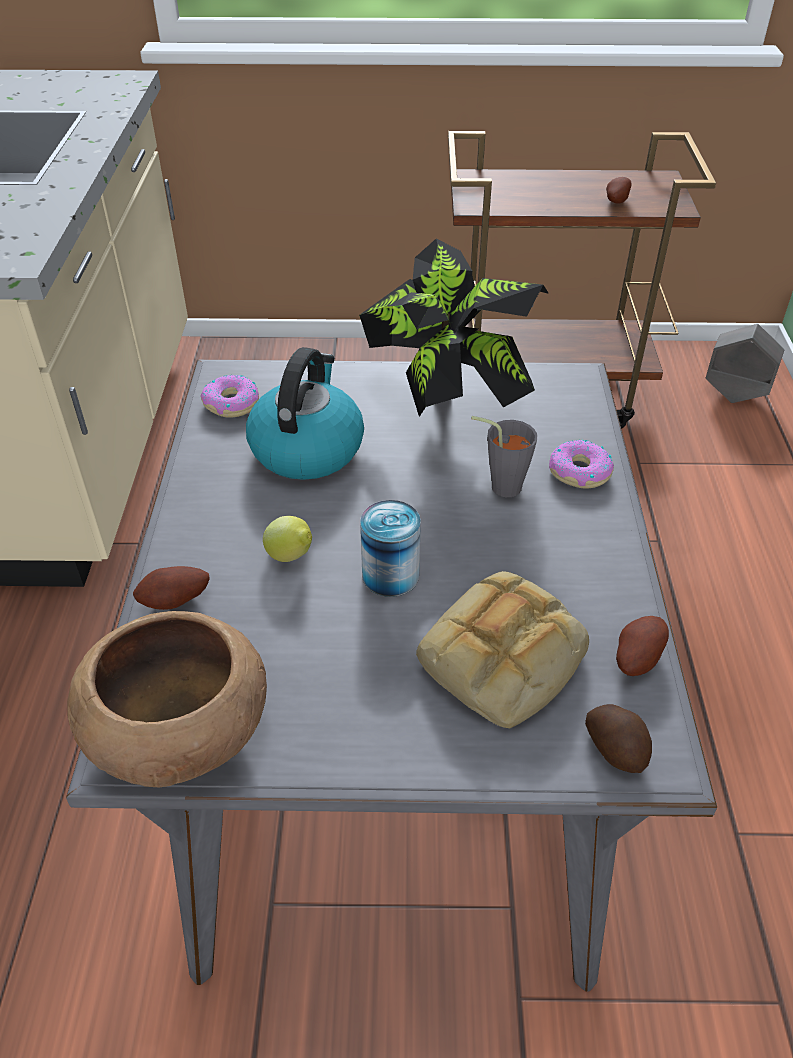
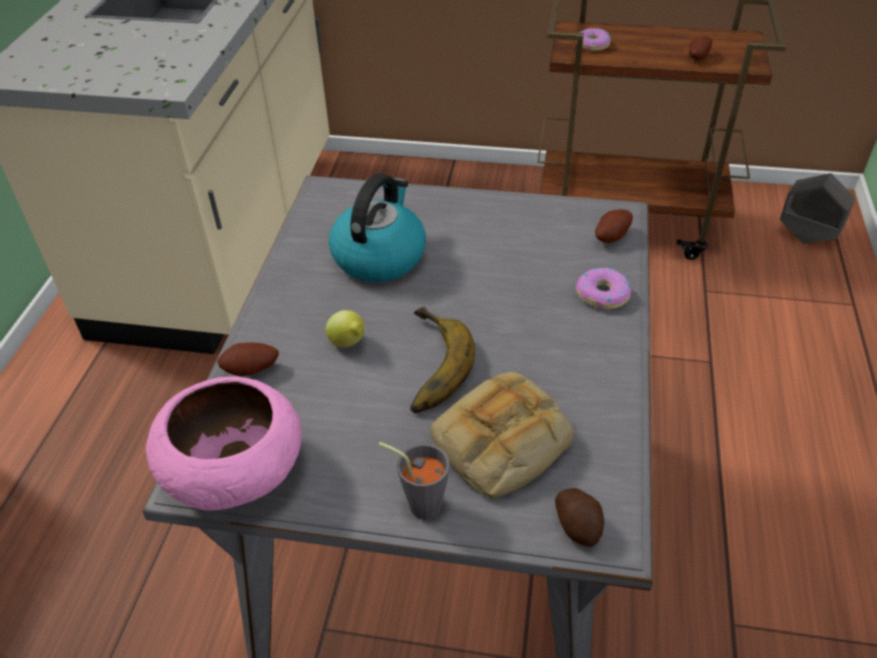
camera: 10 degrees right, 0 degrees up
(179, 731) = (235, 471): brown bowl -> pink bowl
(231, 403) = (326, 214): donut -> donut (592, 45)
(390, 575) = (425, 366): can -> banana
(447, 408) = (503, 231): potted plant -> none
(499, 485) = (531, 300): grey cup -> grey cup (418, 503)
(636, 658) = (613, 454): potato -> potato (611, 236)

